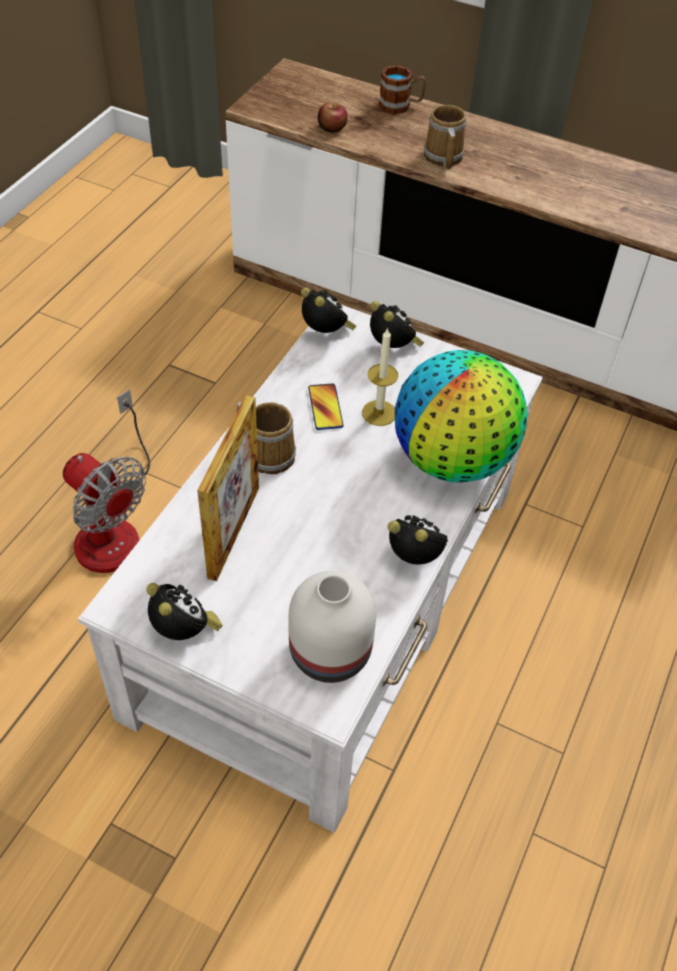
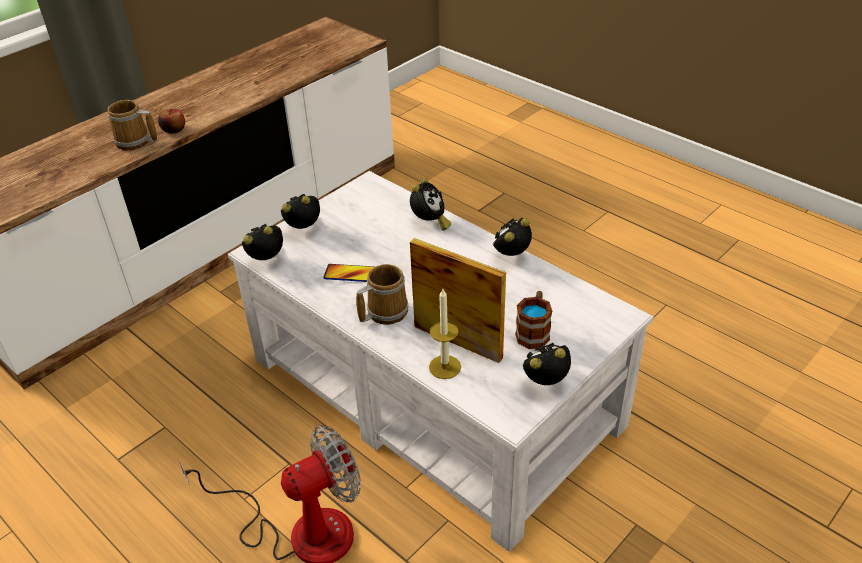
camera: 70 degrees left, 10 degrees down
(328, 651) = (578, 309): white vase -> none
(332, 128) = (42, 189): apple -> apple (174, 129)
(379, 413) = (369, 248): candle -> candle (445, 367)
(401, 106) = (46, 149): mug -> mug (534, 331)
(453, 460) = (429, 223): globe -> alarm clock

